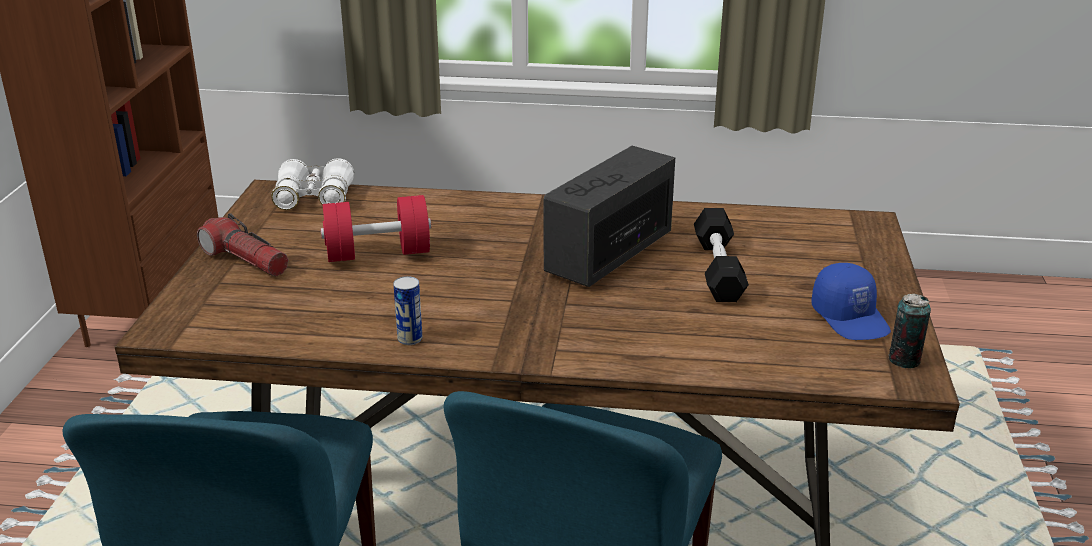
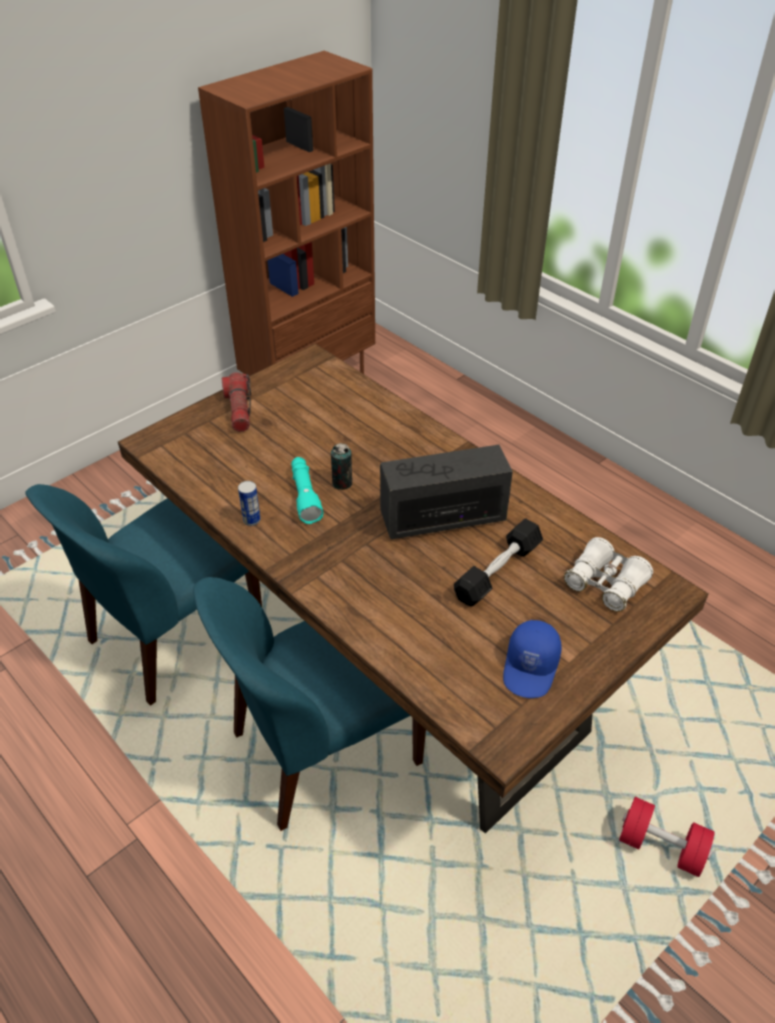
camera: 40 degrees right, 15 degrees up
(314, 198) = (328, 376): white binoculars -> white binoculars (605, 583)
(378, 254) = (311, 442): red dumbbell -> red dumbbell (661, 846)
(439, 296) = (305, 495): none -> turquoise flashlight
(904, 360) = (517, 725): can -> can (342, 483)

